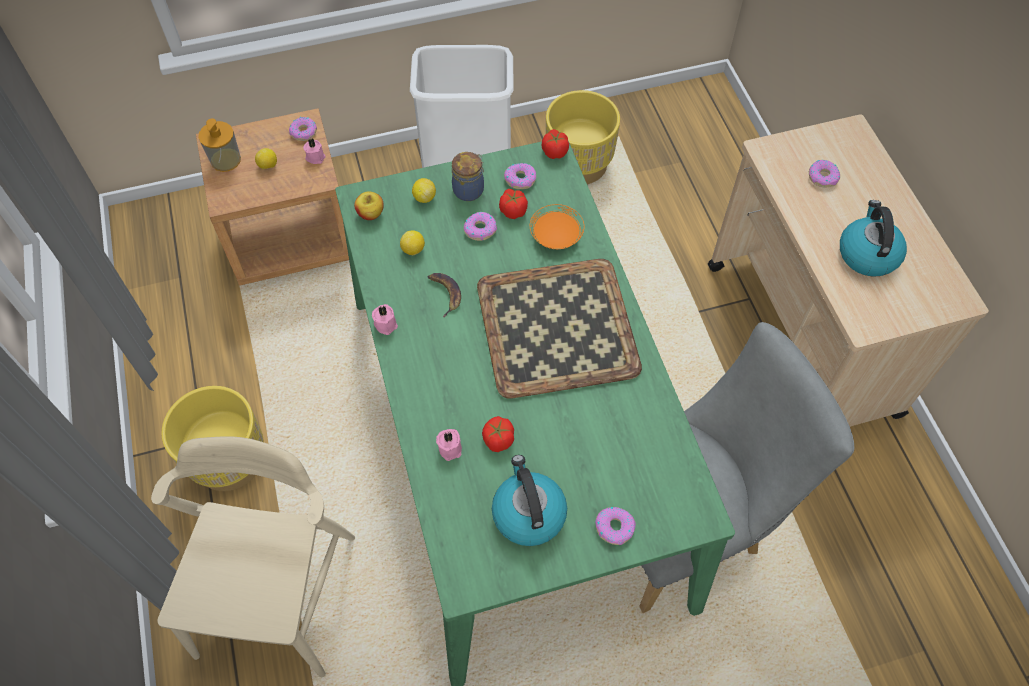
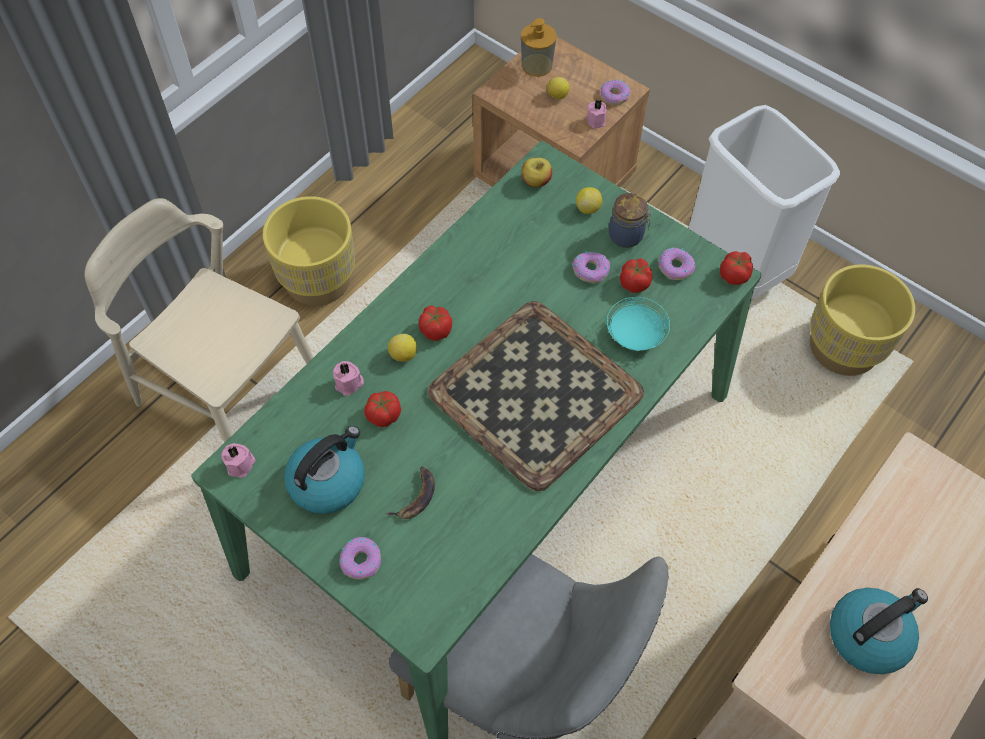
camera: 55 degrees right, 0 degrees up
(278, 595) = (229, 391): beige chair -> beige chair turned 120 degrees counterclockwise
(386, 323) = (434, 262): pink candle -> pink candle (241, 465)
(413, 250) = (525, 235): lemon -> lemon (403, 355)
(445, 293) = (500, 285): banana -> banana (415, 496)
(449, 359) = (435, 330): none -> tomato
(555, 236) = (635, 334): orange plate -> turquoise plate
(823, 177) = (934, 535): donut -> none

